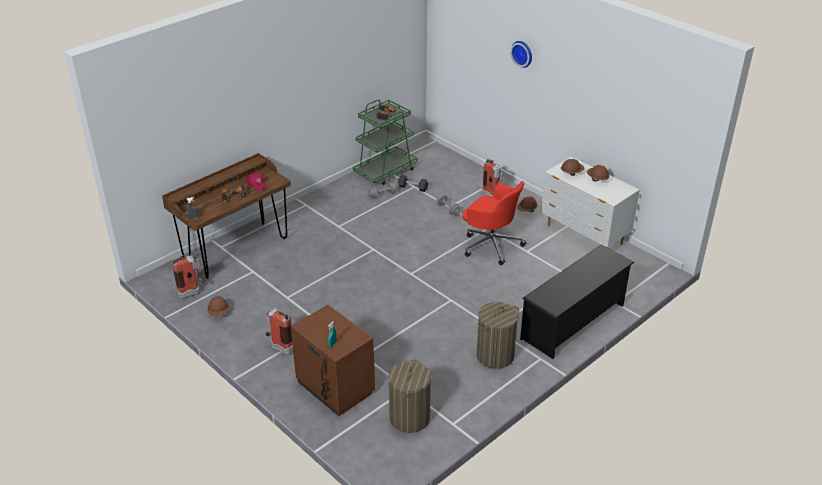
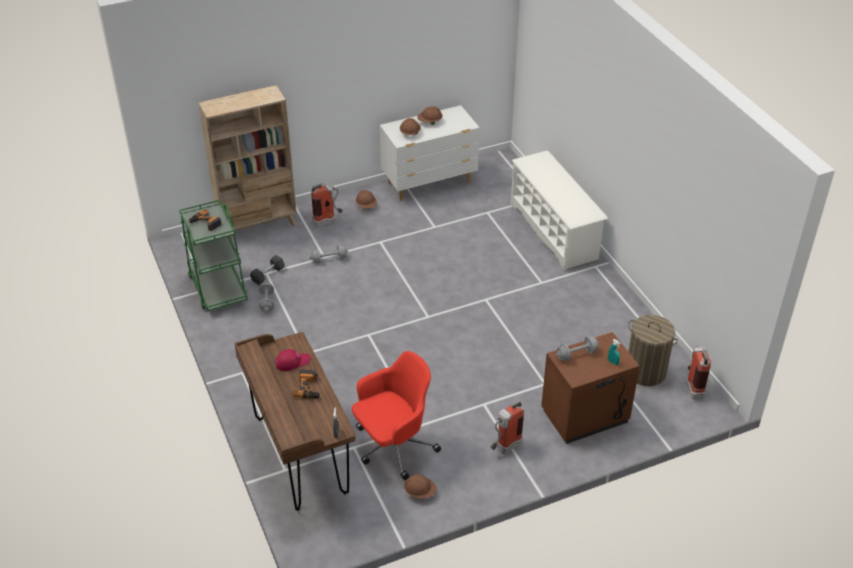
camera: 70 degrees left, 5 degrees up
(193, 292) = (367, 512): fire extinguisher -> fire extinguisher (693, 387)
(333, 321) = (576, 354): none -> grey dumbbell
(464, 169) = (258, 226): none -> beige bookcase
(491, 244) = (410, 247): red office chair -> red office chair (393, 446)
(495, 356) = (581, 293): laundry basket -> none
(523, 53) = (295, 57): wall clock -> none
(573, 322) = (554, 231): black shoe rack -> white shoe rack

